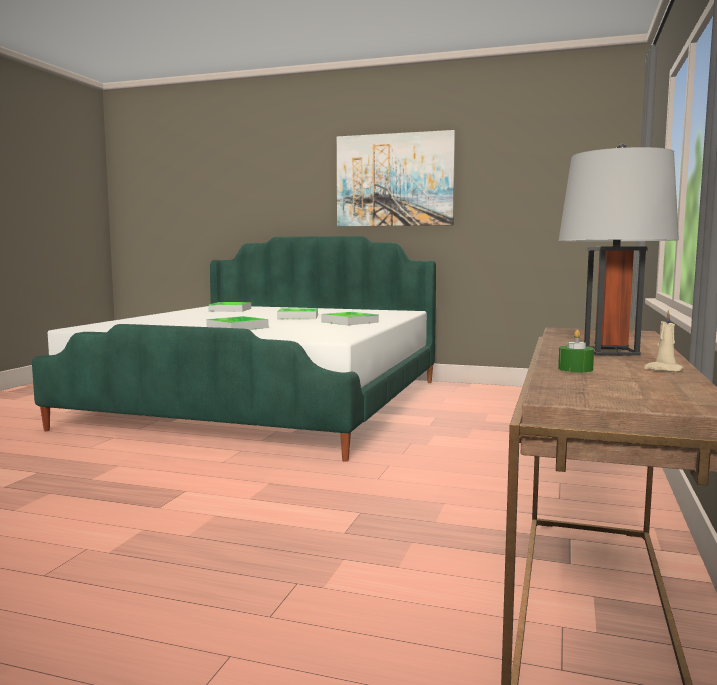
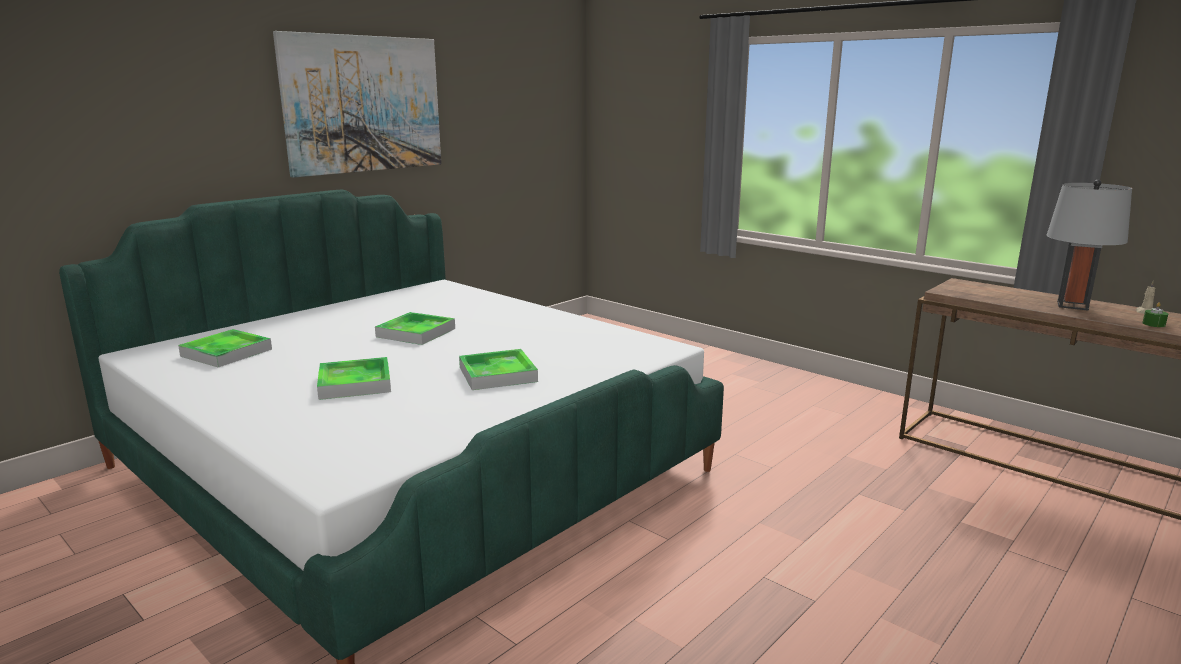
camera: 65 degrees left, 10 degrees up
(349, 322) = (514, 321): tray -> tray (355, 383)

